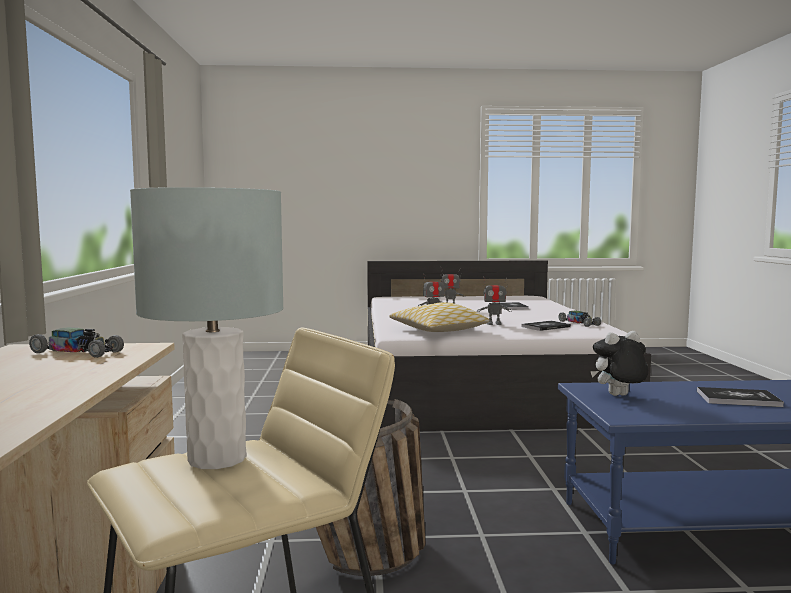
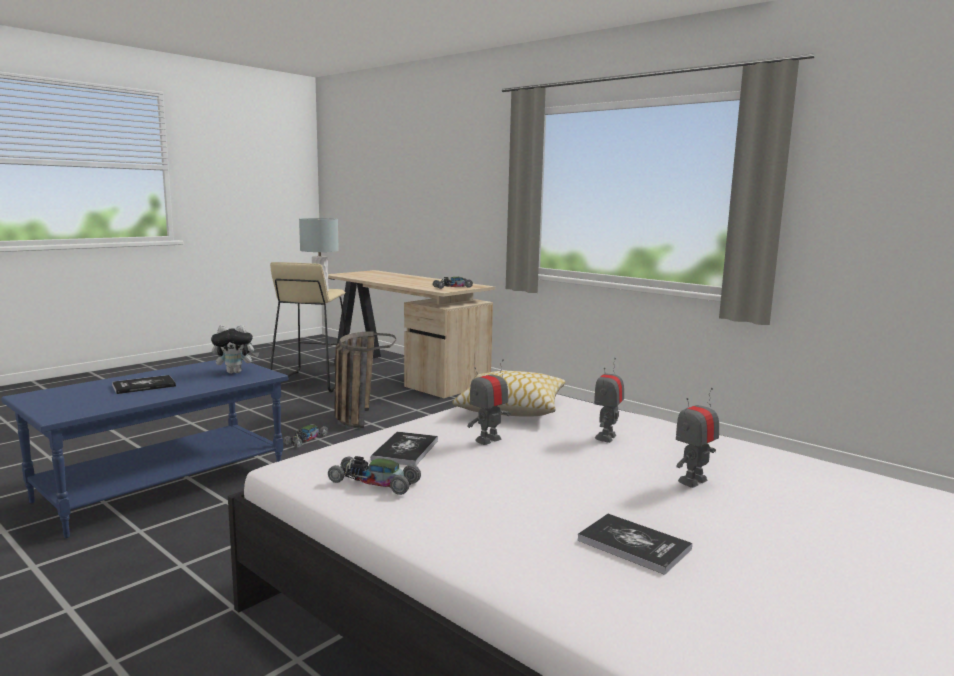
camera: 135 degrees right, 5 degrees up
(501, 538) = (305, 440): none -> toy car
(618, 396) = (235, 372): plush toy -> plush toy turned 45 degrees clockwise

